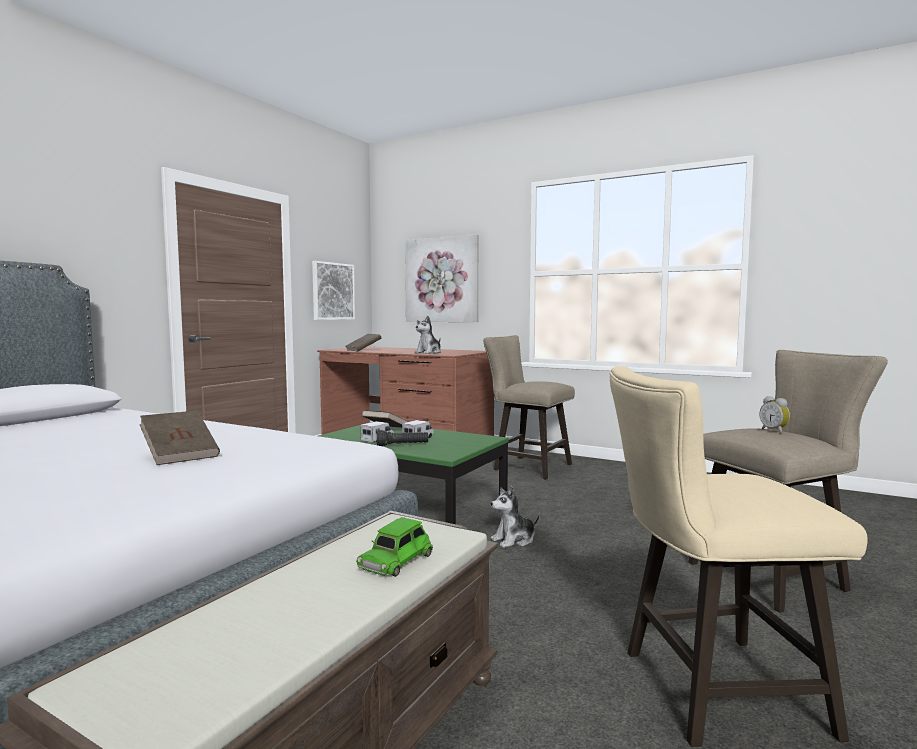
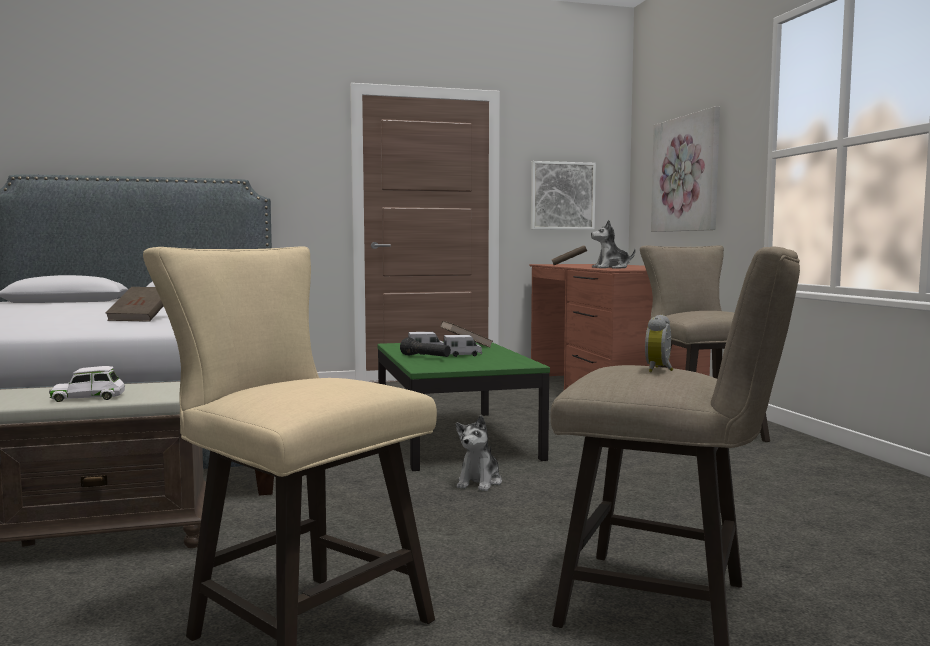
camera: 45 degrees right, 0 degrees up
(396, 560) = (89, 397): green toy car -> white toy car
(514, 540) = (479, 482): plush toy -> plush toy turned 90 degrees counterclockwise

